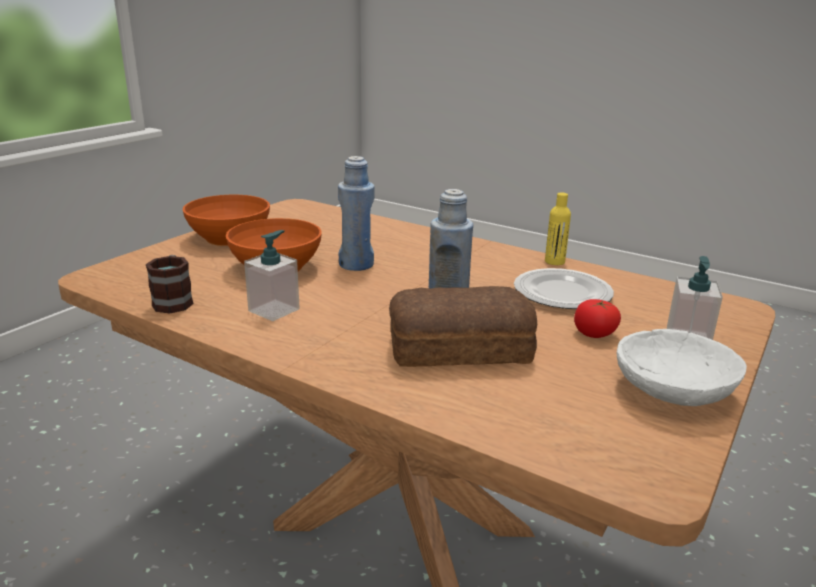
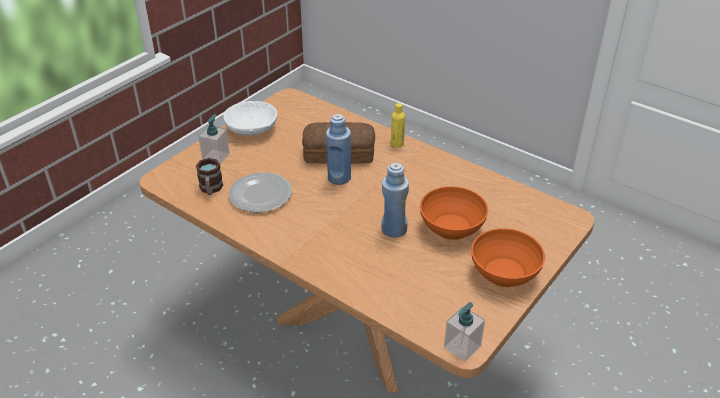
camera: 175 degrees left, 15 degrees up
(173, 300) = (503, 192): mug -> mug (211, 189)
(274, 310) = (440, 183): soap dispenser -> soap dispenser (462, 347)
(554, 262) = (244, 230): yellow bottle -> yellow bottle (397, 144)
(594, 334) = (263, 161): tomato -> none

